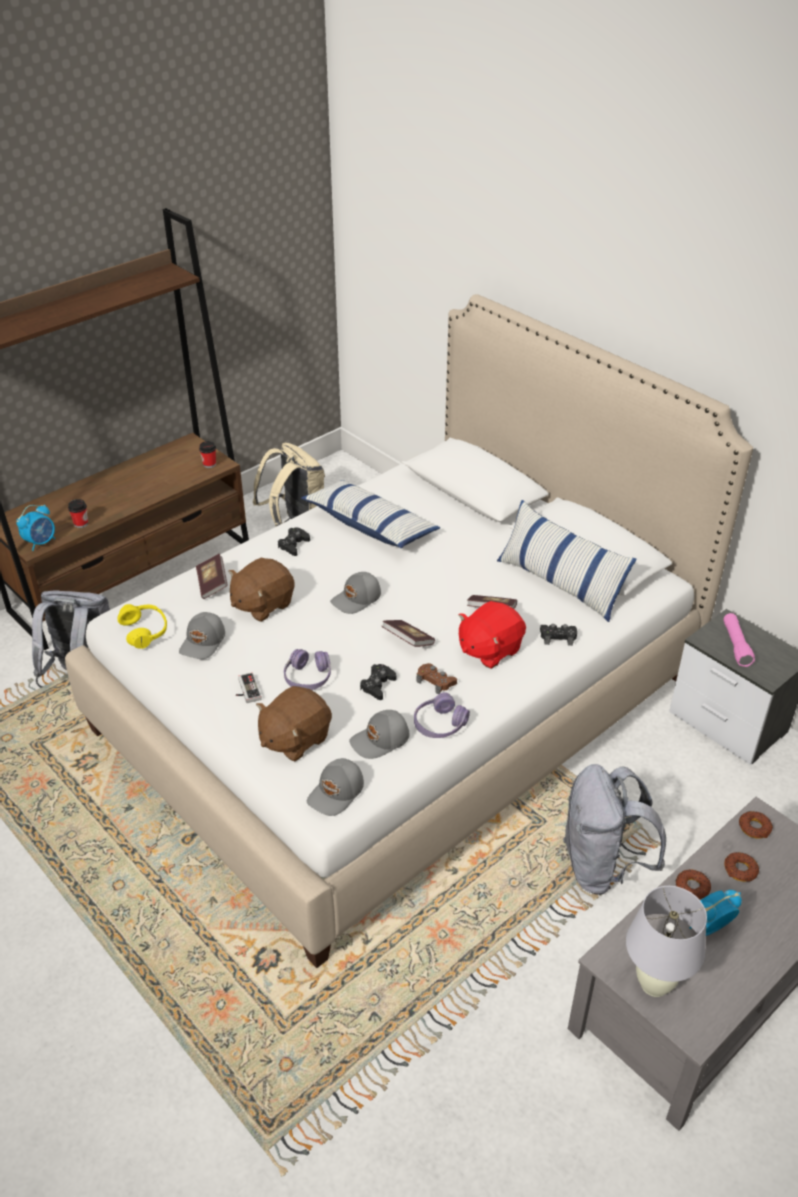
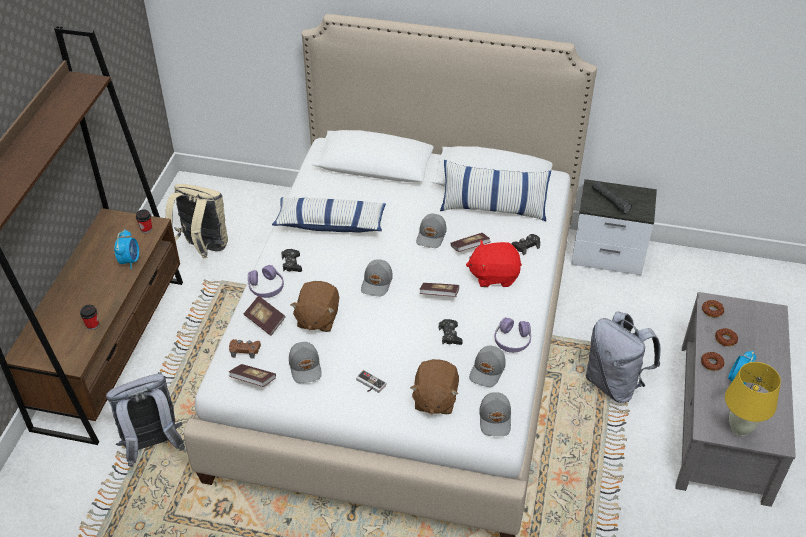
camera: 35 degrees left, 5 degrees up
(41, 542) = (75, 356): alarm clock -> alarm clock (130, 260)
(145, 631) = (253, 380): yellow headphones -> book
(308, 677) = (400, 354): purple headphones -> purple headphones (266, 287)
(435, 681) = (483, 314): brown game controller -> brown game controller (245, 350)
(462, 581) = (432, 235): none -> grey cap
(489, 649) = (494, 275): red plush toy -> red plush toy turned 75 degrees clockwise
(654, 984) = (739, 428): white table lamp -> yellow table lamp
(736, 645) = (610, 201): pink flashlight -> black flashlight

